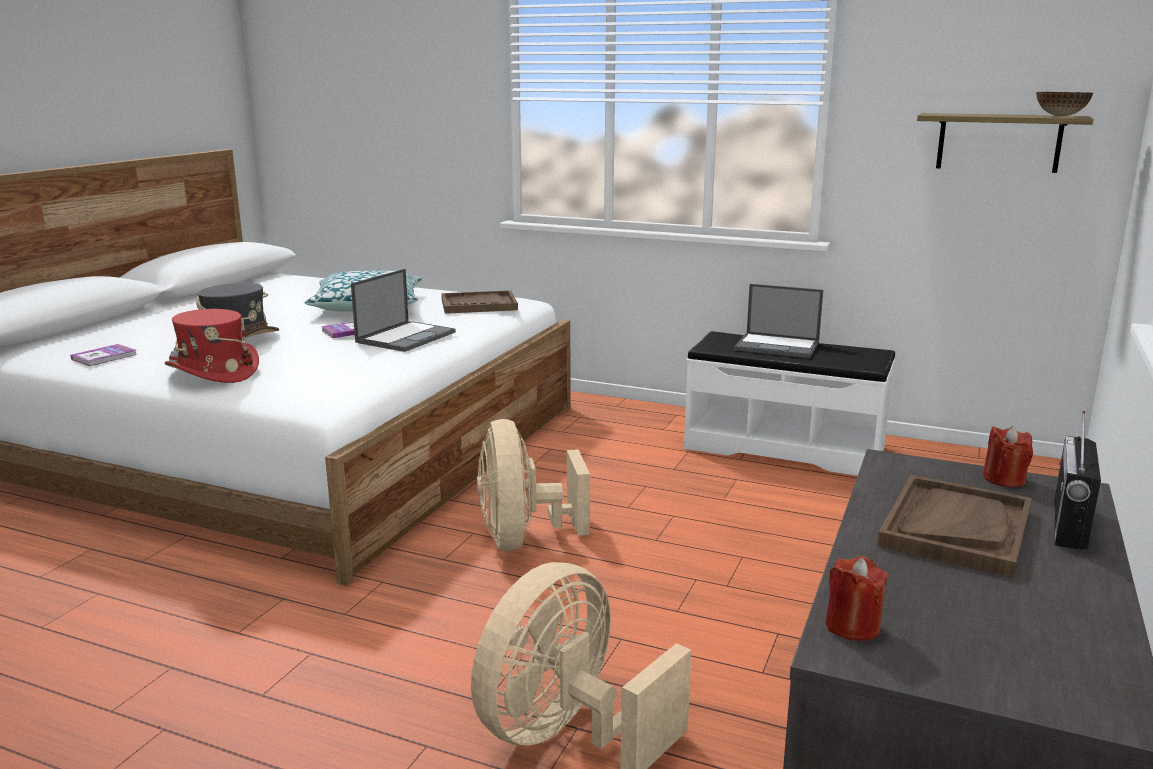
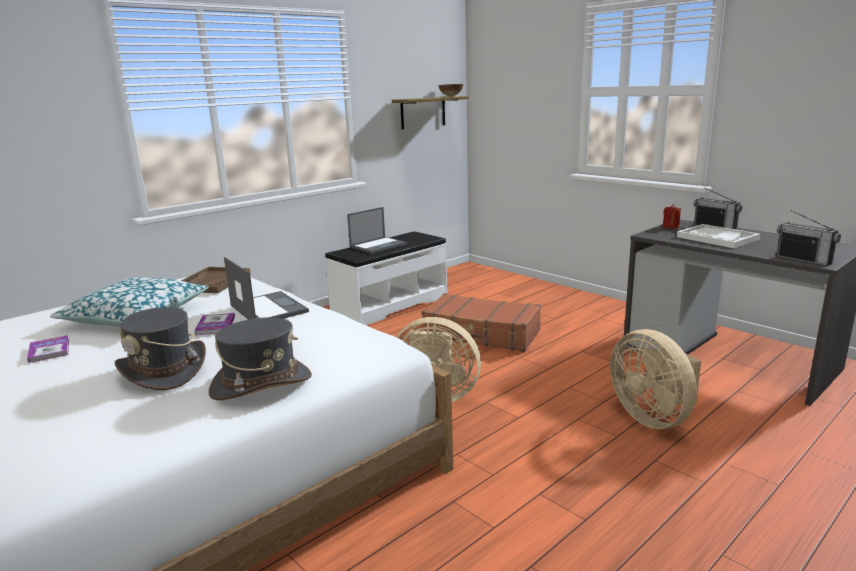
camera: 65 degrees left, 0 degrees up
(104, 357) = (99, 448): book -> book (49, 350)
(213, 372) = (261, 384): red hat -> grey hat
(752, 533) = (481, 334): none -> brown suitcase
(852, 626) = (803, 260): red candle -> radio
(955, 528) = (717, 238): brown tray -> white tray

